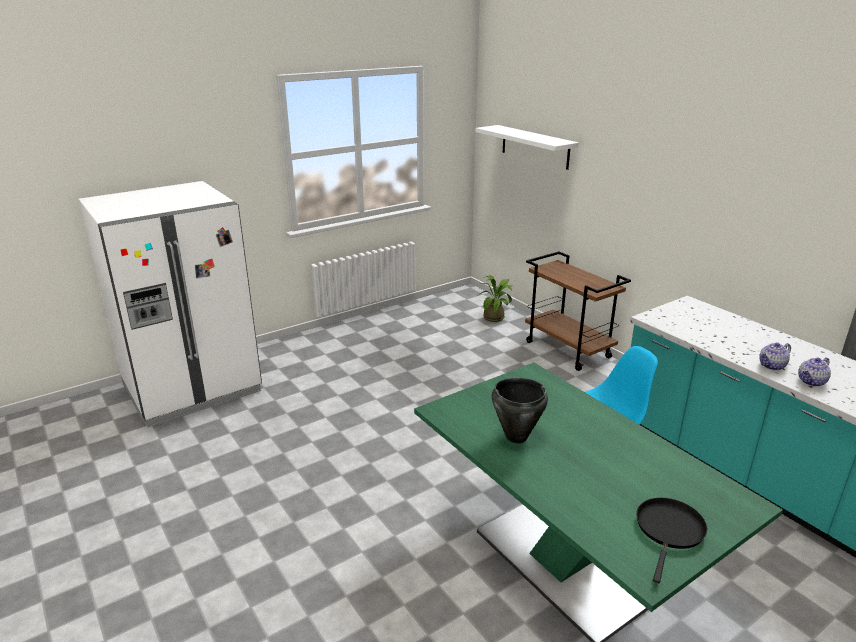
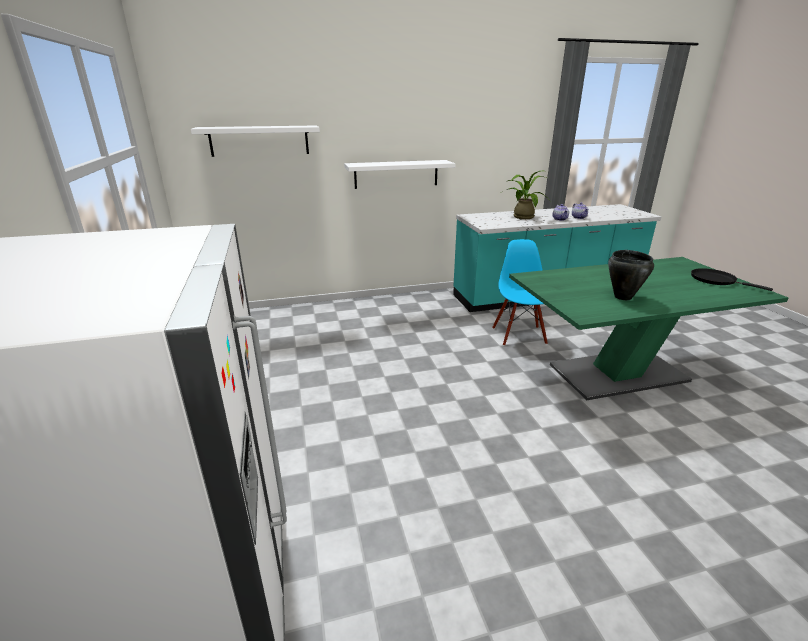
camera: 70 degrees left, 0 degrees up
(496, 317) = (277, 319): potted plant -> potted plant (522, 216)
(569, 350) = (363, 305): brown cart -> none
(644, 218) = (396, 174): none -> white shelf

